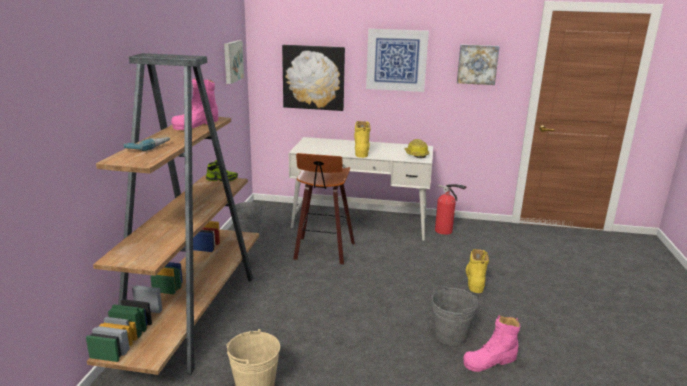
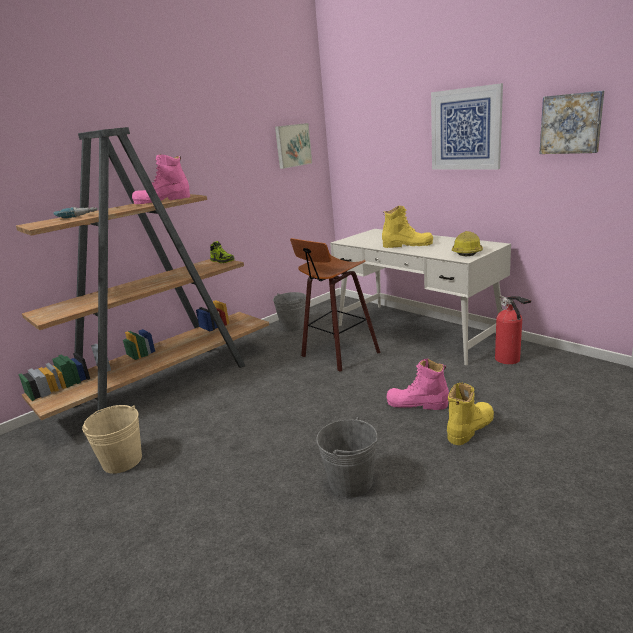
camera: 40 degrees right, 0 degrees up
(313, 77) = (382, 159): picture -> none
(362, 151) = (407, 245): yellow boot -> yellow boot turned 60 degrees clockwise
(490, 361) = (357, 531): pink boot -> pink boot (417, 403)

